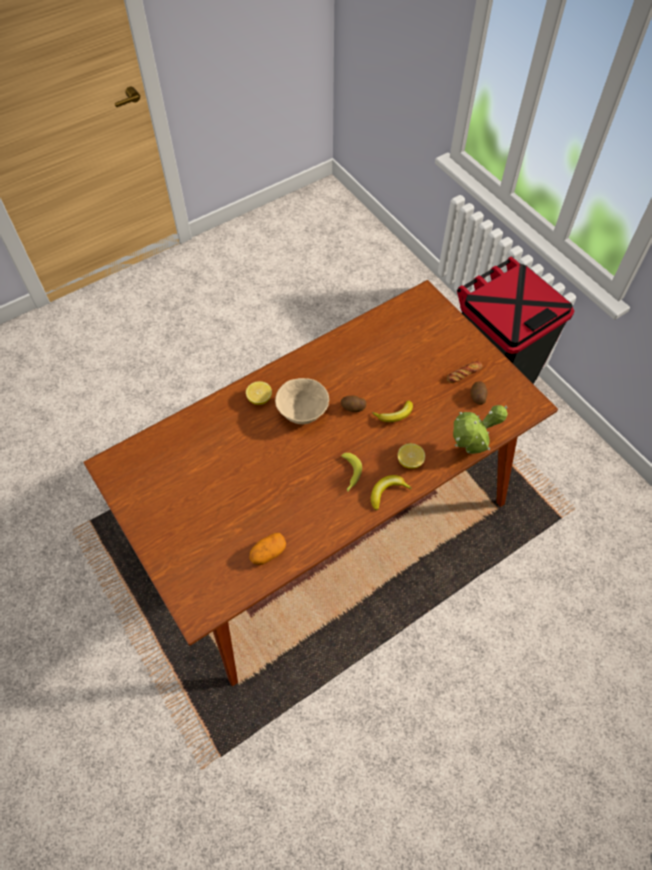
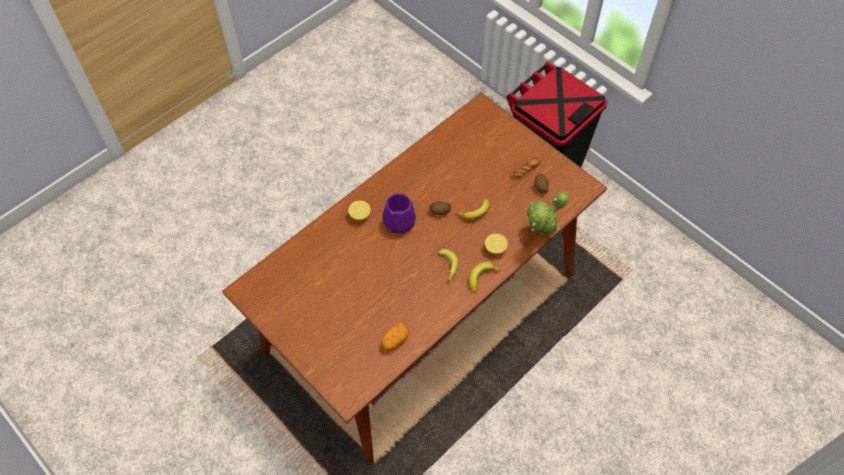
camera: 10 degrees left, 0 degrees up
(302, 413) = (398, 222): beige bowl -> purple vase

